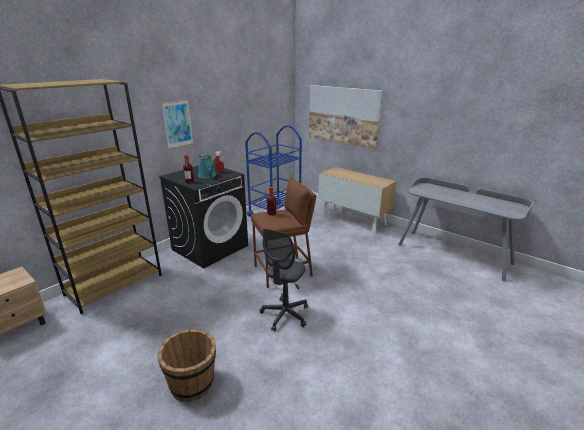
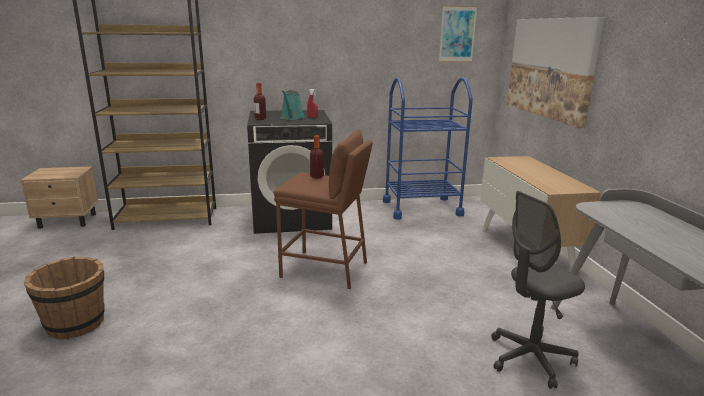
camera: 40 degrees right, 5 degrees down
(177, 124) = (286, 51): picture -> picture (457, 34)
(285, 315) = (249, 312): grey office chair -> grey office chair (530, 359)

